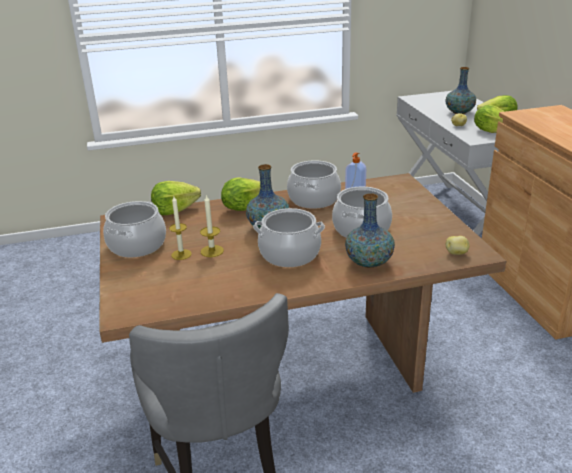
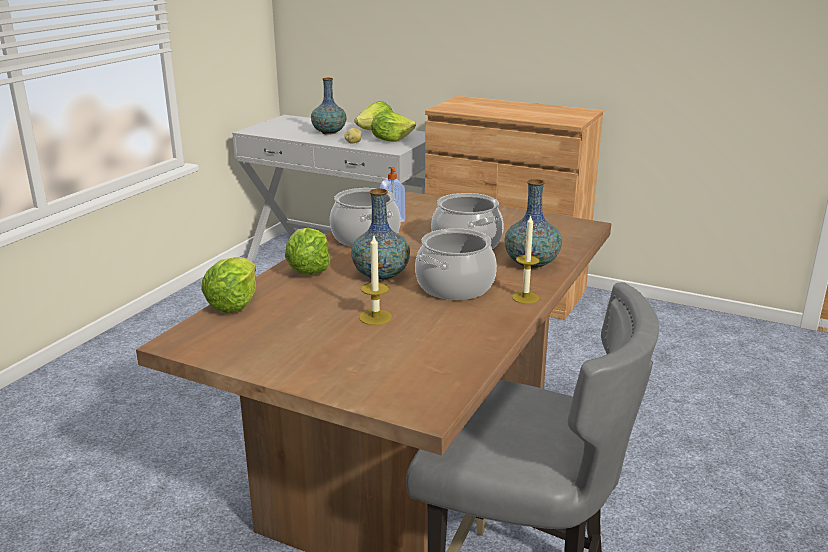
camera: 50 degrees left, 5 degrees down
(137, 245) = (275, 351): cooking pot -> none
(181, 254) = (350, 335): candle -> candle (525, 297)
(456, 253) = (573, 231): potato -> none

